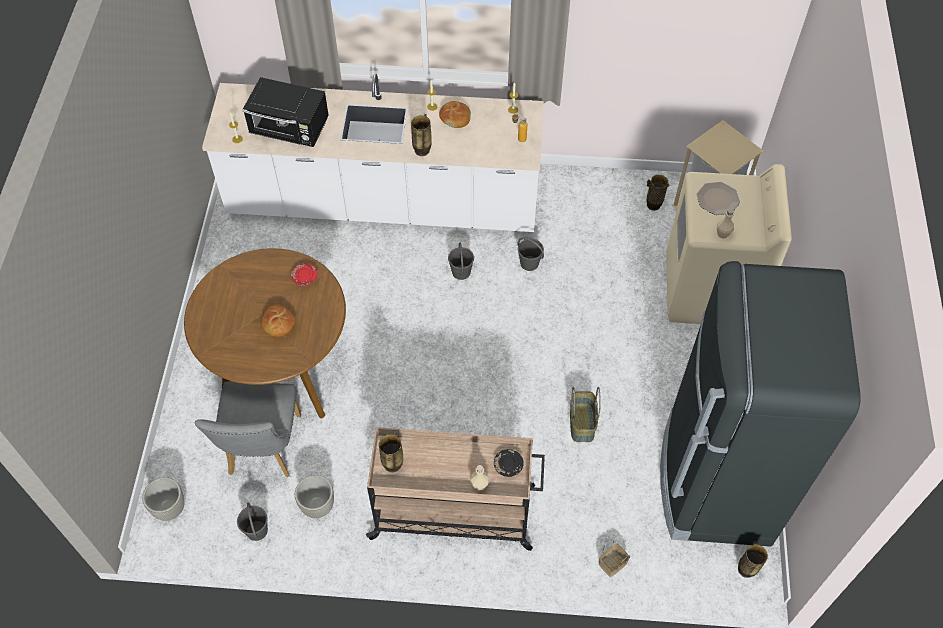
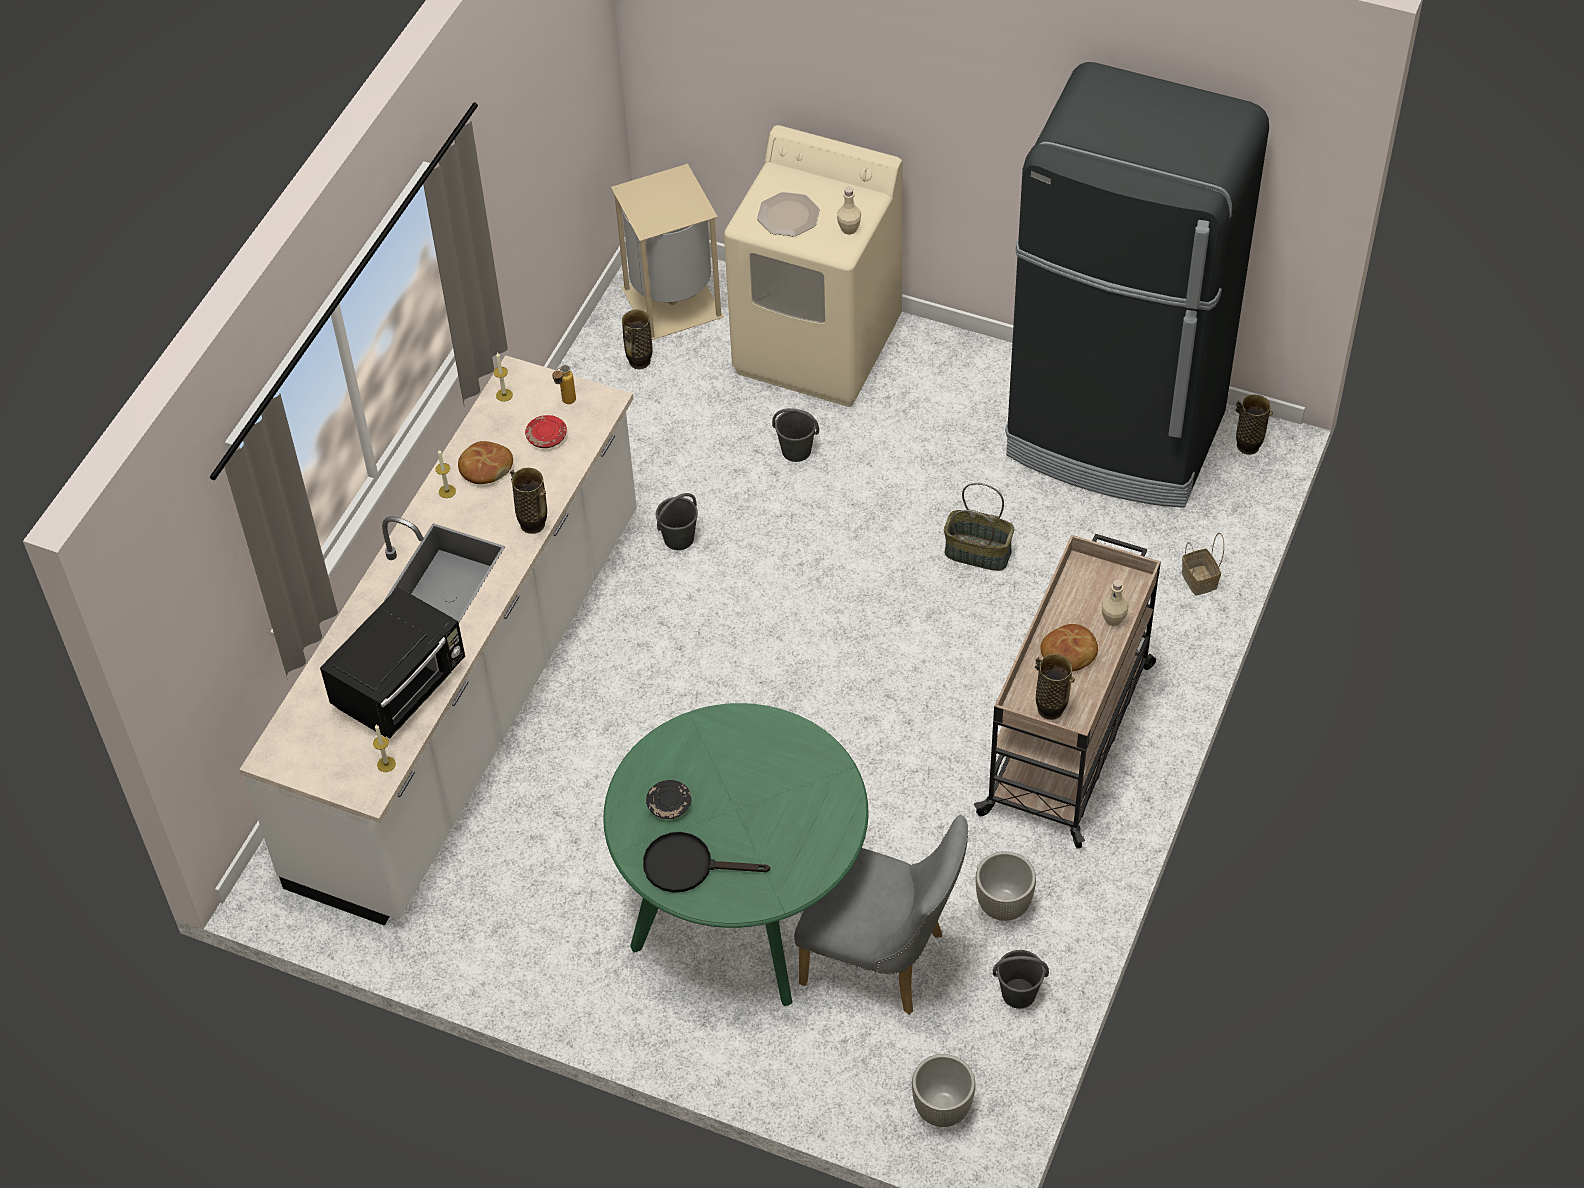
camera: 70 degrees left, 5 degrees down
(220, 300) = (688, 865): none -> black frying pan
(278, 324) = (765, 795): bread -> bread (1069, 653)
(281, 369) = (743, 908): brown dining table -> green dining table
(304, 277) = (691, 745): red plate -> red plate (547, 437)
(461, 272) = (658, 628): grey bucket -> grey bucket (797, 451)
(508, 466) = (1094, 581): black plate -> black plate (669, 804)

